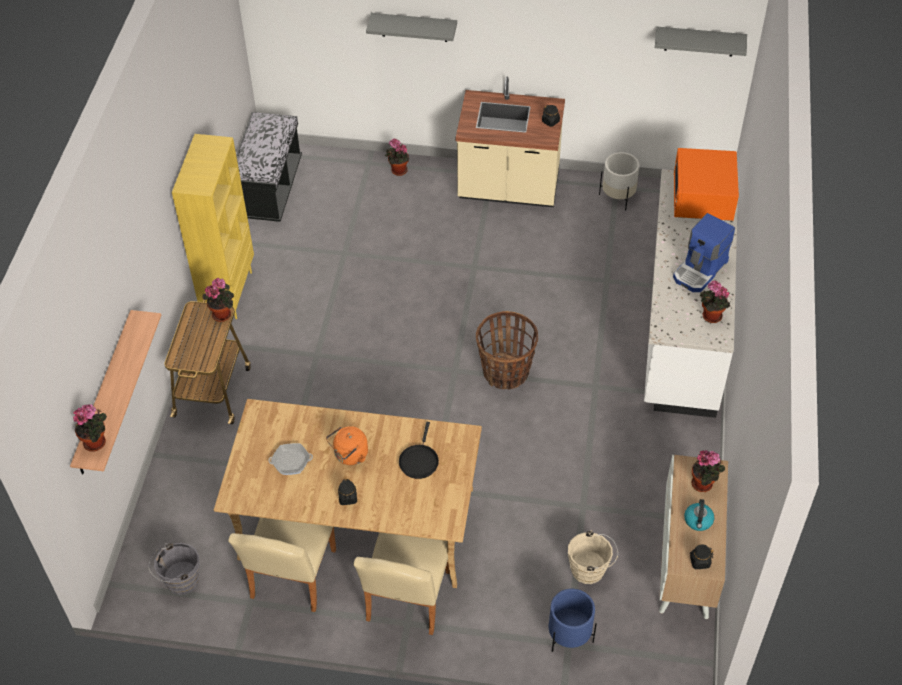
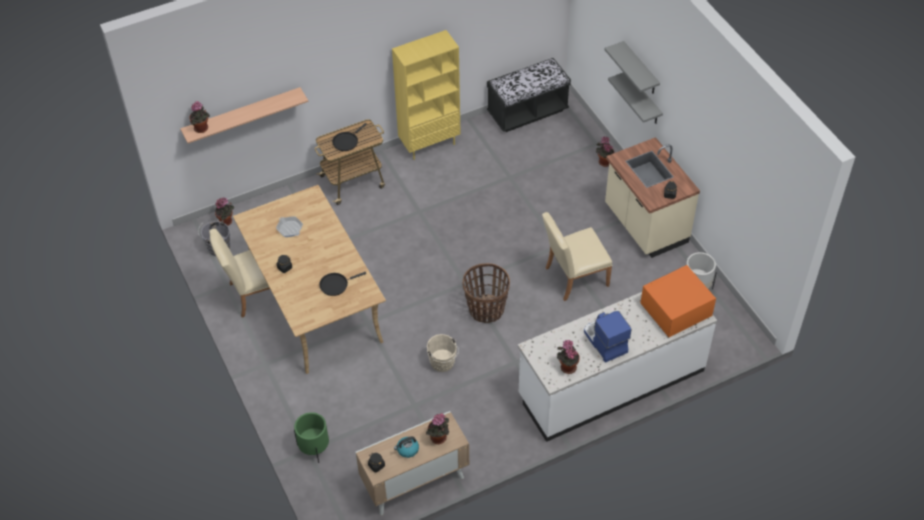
camera: 55 degrees right, 0 degrees up
(201, 340) = (346, 141): none -> black frying pan
(223, 314) = (373, 139): potted plant -> potted plant (227, 221)
(349, 455) = (314, 251): orange kettle -> none
(406, 601) = (279, 355): beige chair -> beige chair (572, 278)
(569, 636) = (314, 448): blue planter -> green planter
(590, 570) = (369, 434): beige bucket -> beige bucket (443, 364)
(699, 41) = (772, 213): grey shelf -> grey shelf (643, 99)
(700, 270) = (604, 342): coffee machine -> coffee machine turned 60 degrees clockwise

